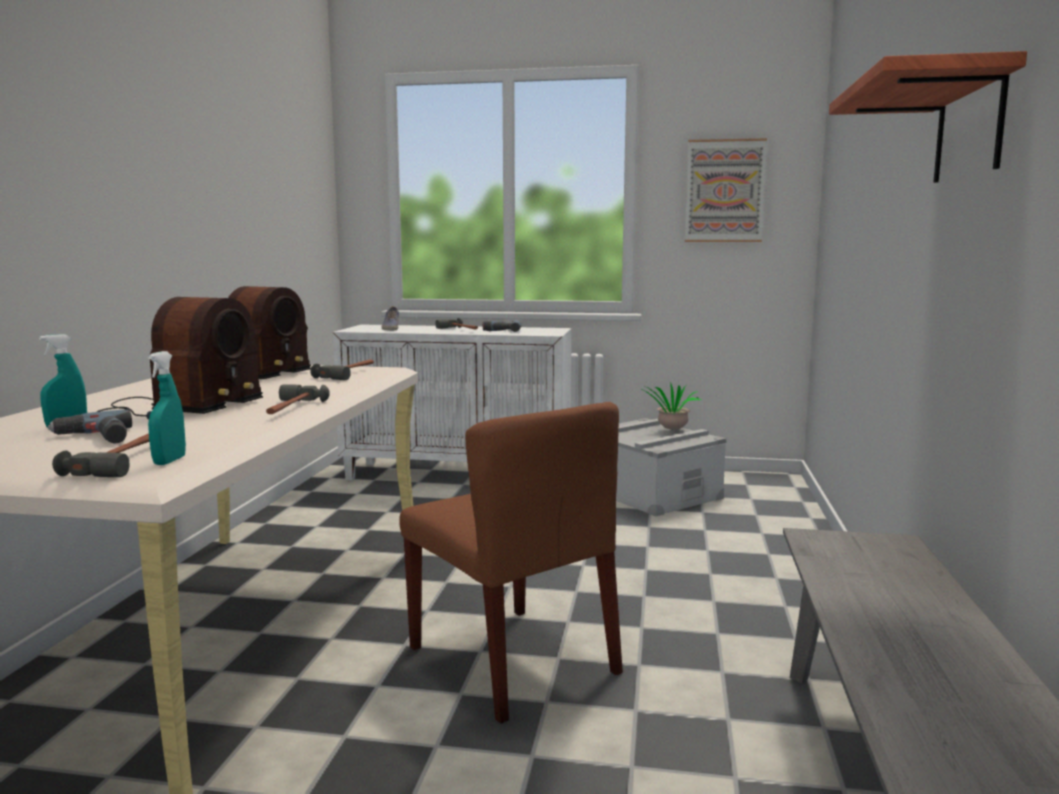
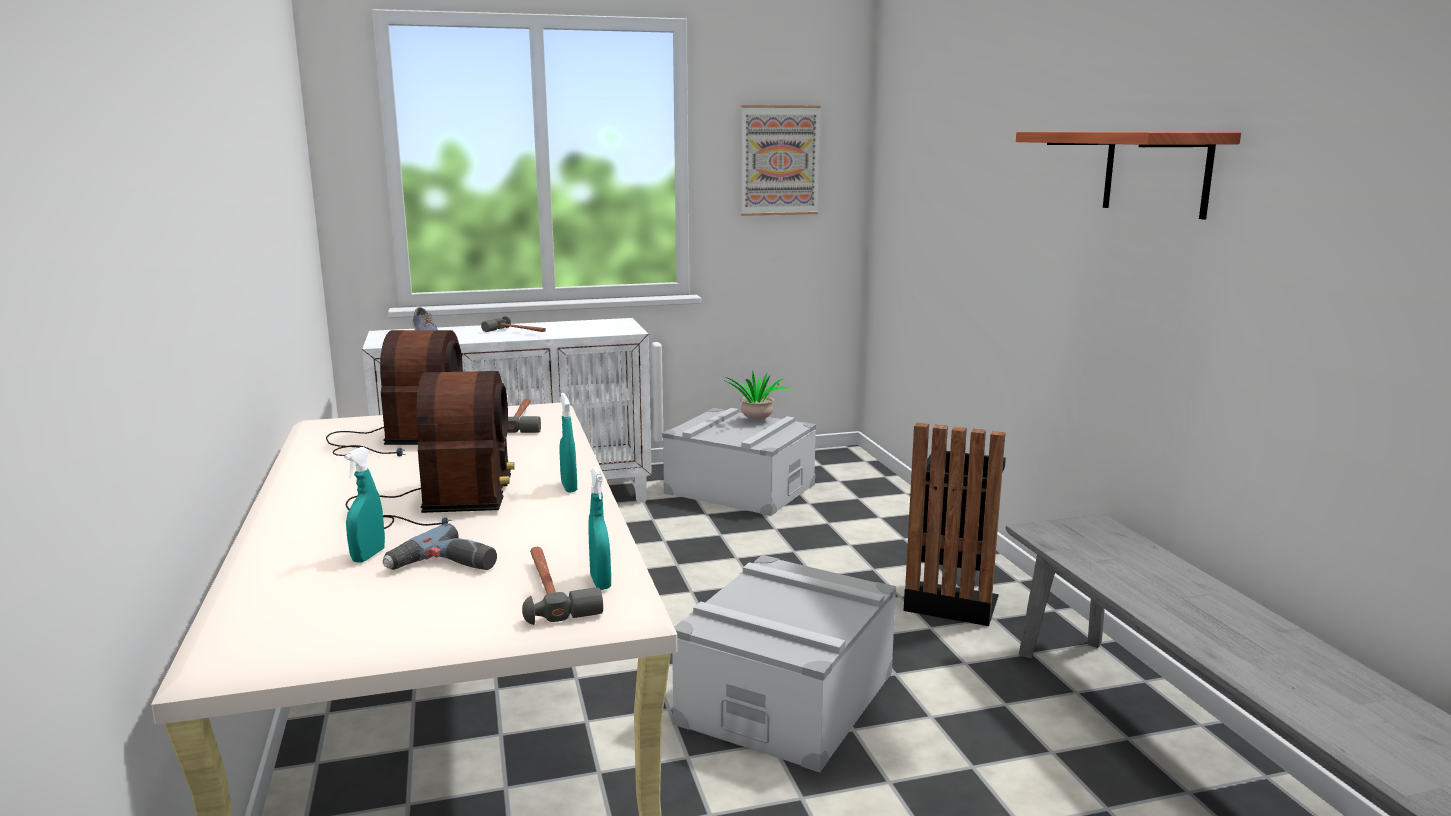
camera: 25 degrees left, 5 degrees up
(289, 409) = (569, 487): hammer -> turquoise spray bottle
(502, 330) = (566, 328): power drill -> none
(513, 660) = (787, 698): brown chair -> grey storage box
(765, 614) = (952, 600): none -> black trash can

